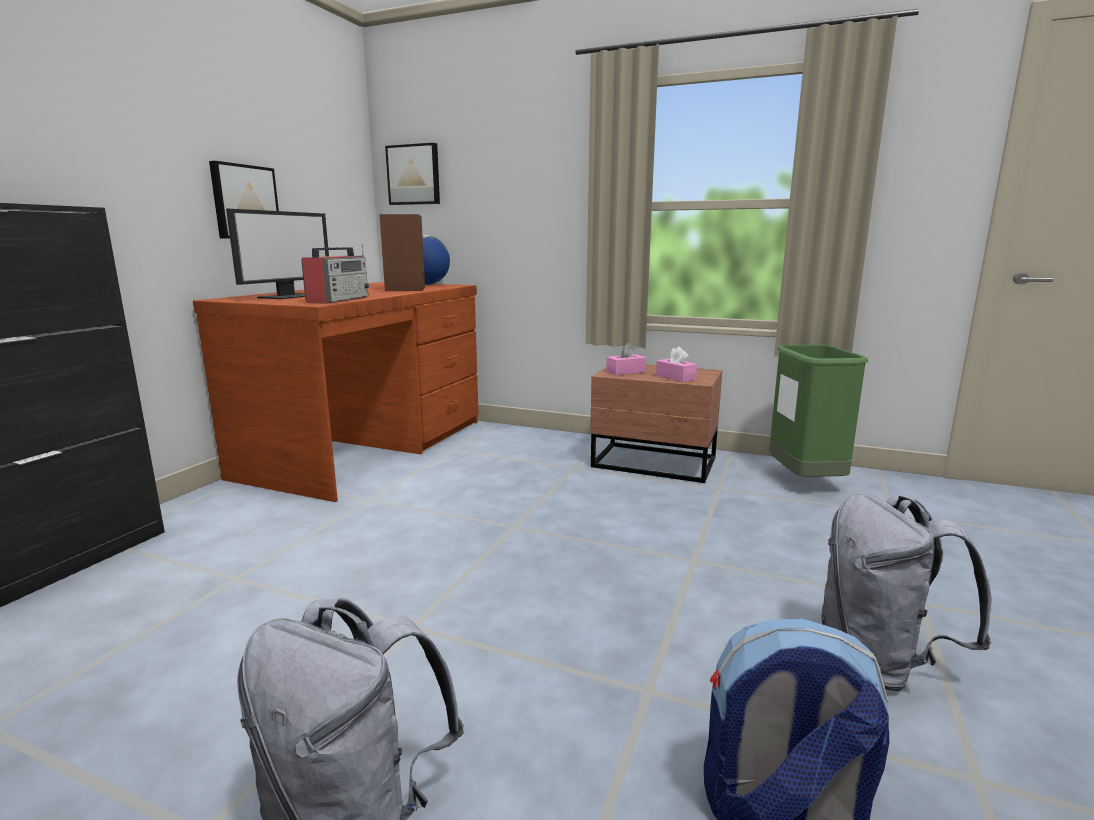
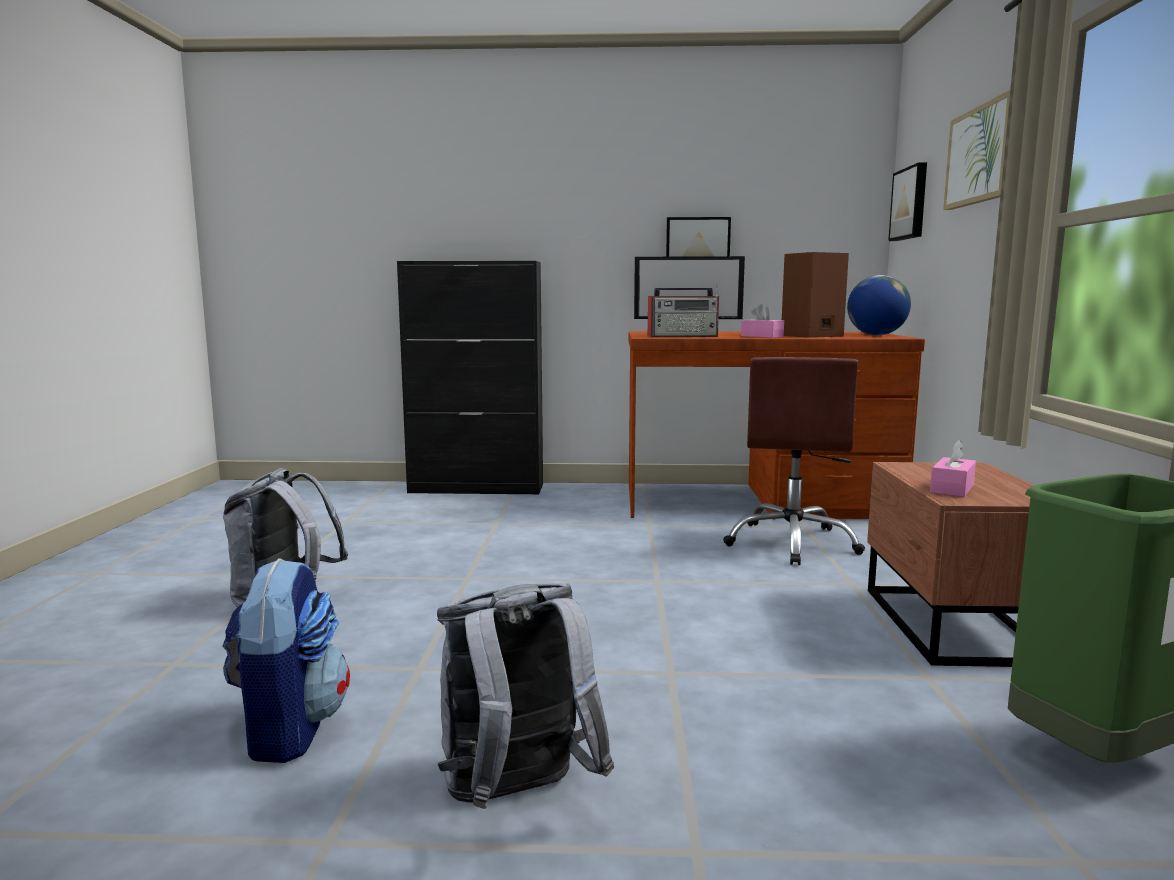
camera: 70 degrees right, 5 degrees down
(481, 462) = (792, 543): none -> brown office chair
(525, 150) = (981, 155): none -> picture
(625, 372) = (930, 470): pink tissue box -> pink tissue box (762, 336)

